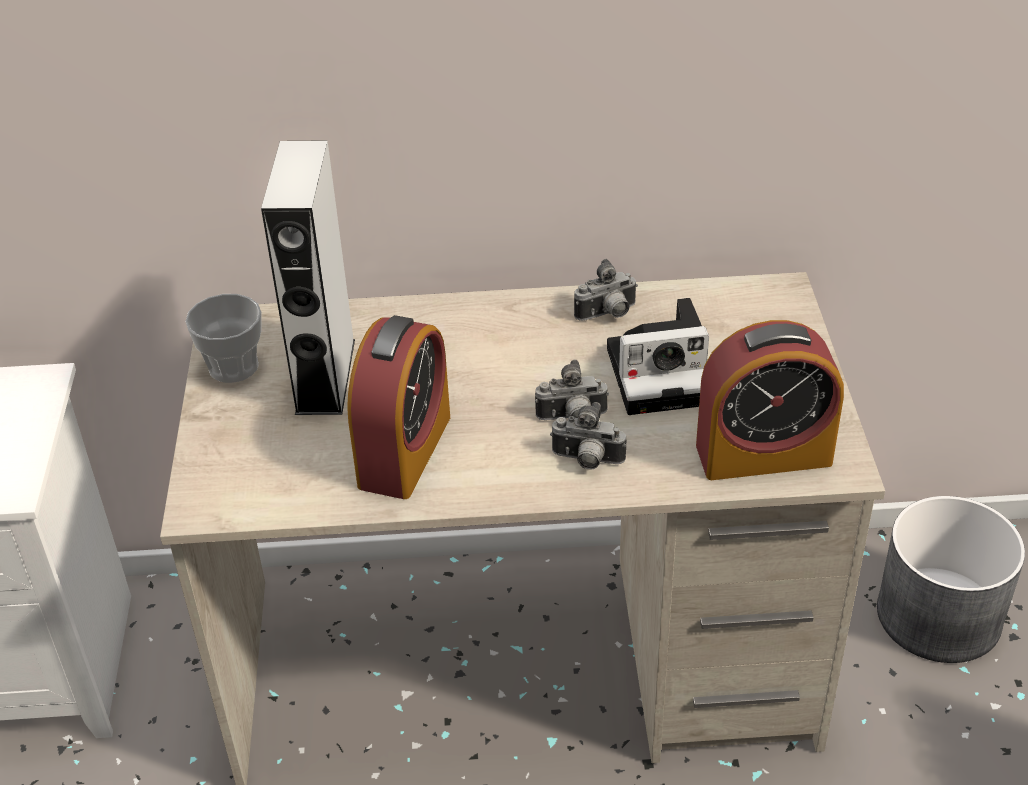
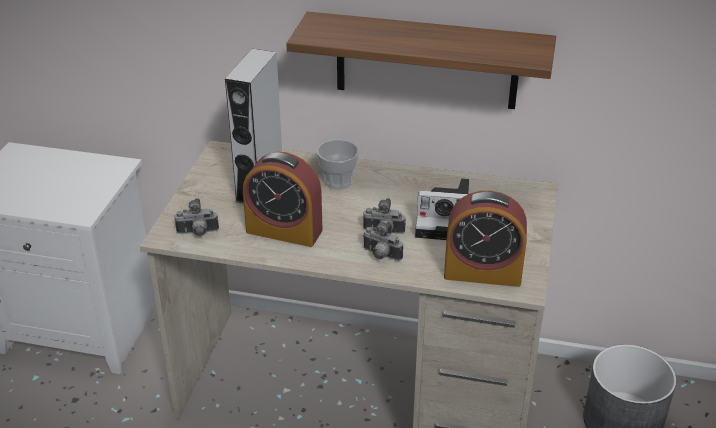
camera: 15 degrees right, 5 degrees down
(233, 367) = (214, 172): cup -> cup (338, 181)
(405, 451) = (284, 231): alarm clock -> alarm clock turned 75 degrees clockwise
(576, 109) = (426, 61): none -> shelf
(608, 314) = (429, 184): camera -> camera (197, 233)

